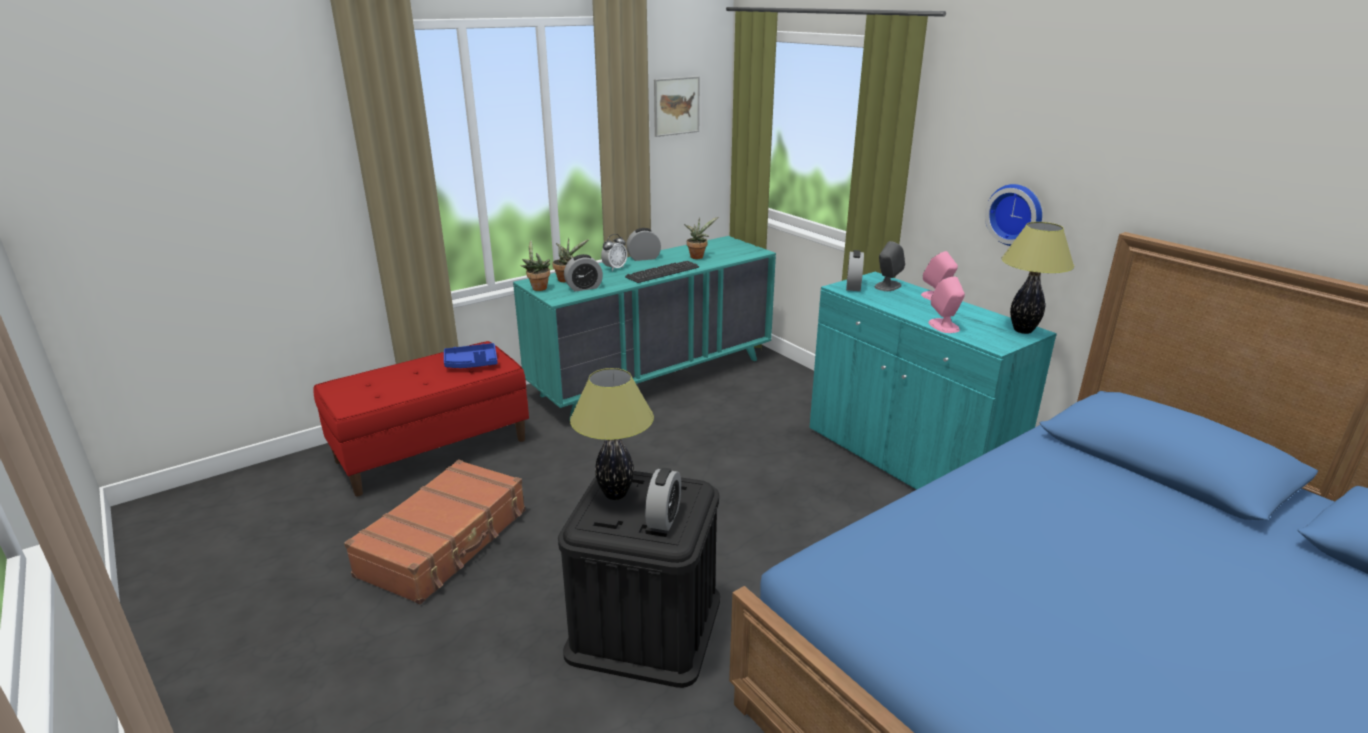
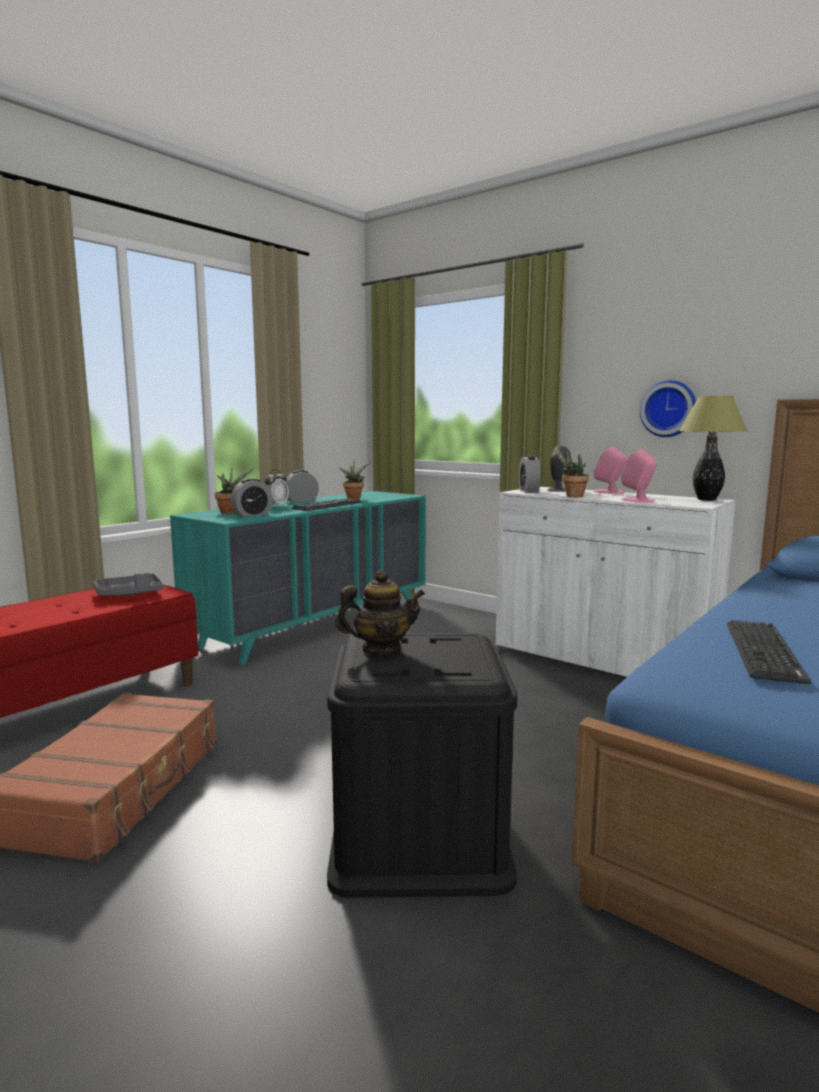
camera: 15 degrees left, 15 degrees down
(471, 363) = (129, 594): blue tray -> grey tray
(538, 288) = (201, 516): potted plant -> potted plant (571, 496)
(615, 494) = (381, 650): table lamp -> teapot
(664, 518) = (456, 661): alarm clock -> none
(676, 106) = (321, 365): picture -> none
(907, 460) = (601, 659): turquoise cabinet -> white cabinet
(913, 554) = (763, 651): none -> keyboard

